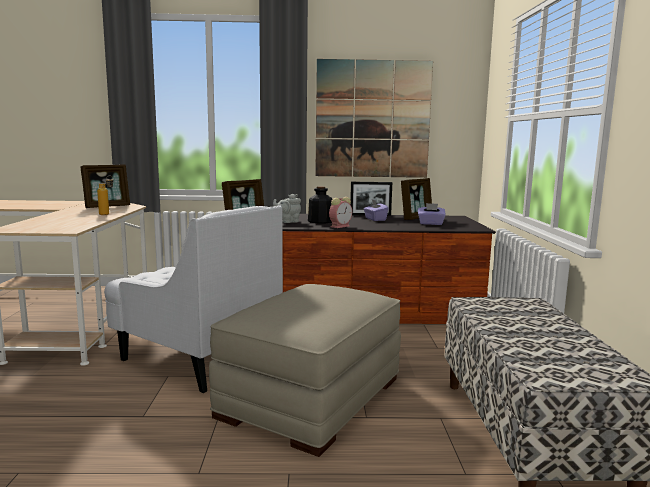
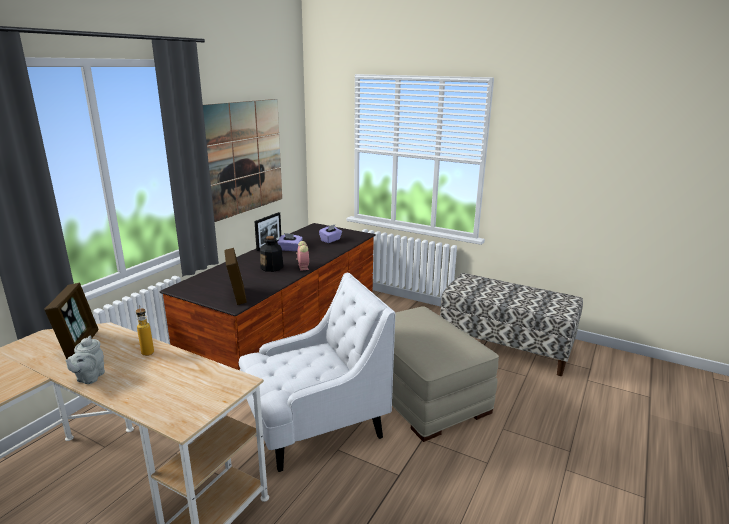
camera: 60 degrees left, 10 degrees up
(288, 221) = (255, 278): grey teapot -> grey teapot (89, 378)
(416, 218) = (303, 237): picture frame -> none

